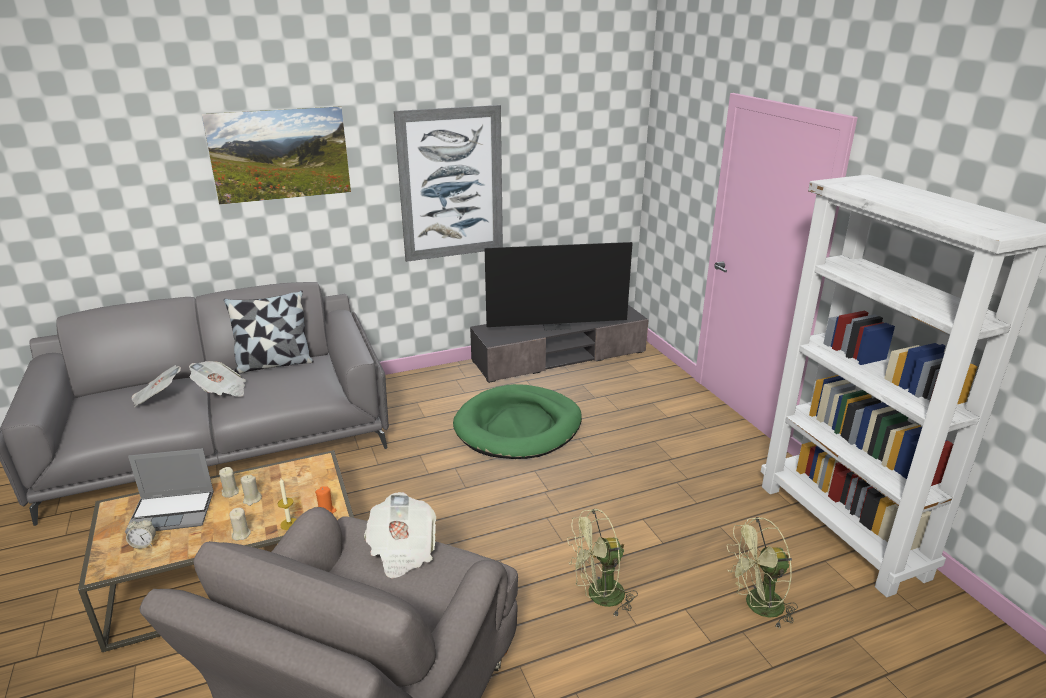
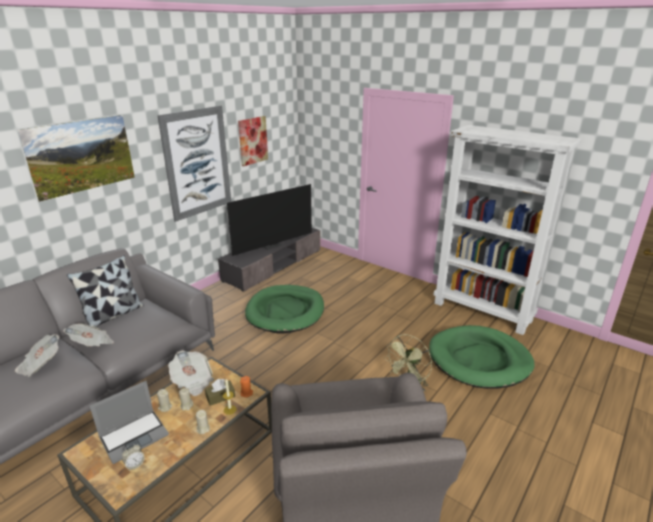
camera: 30 degrees left, 0 degrees up
(295, 504) = (220, 397): none -> brown tissue box
(402, 550) = (339, 391): newspaper -> newspaper (192, 381)
(553, 162) = (252, 140): none -> picture
(757, 606) = (479, 360): green fan -> green dog bed

